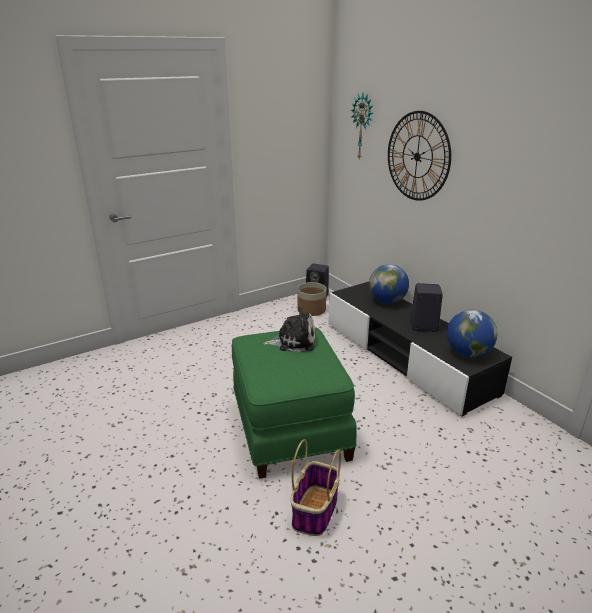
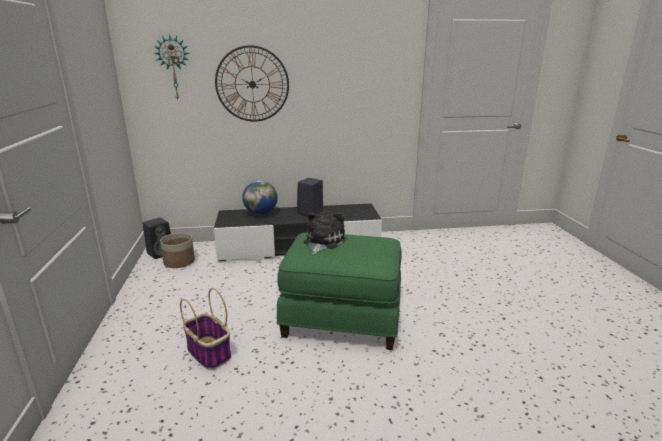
camera: 65 degrees left, 5 degrees down
(315, 511) = (439, 332): basket -> basket (209, 353)
(468, 353) = (357, 212): globe -> none

